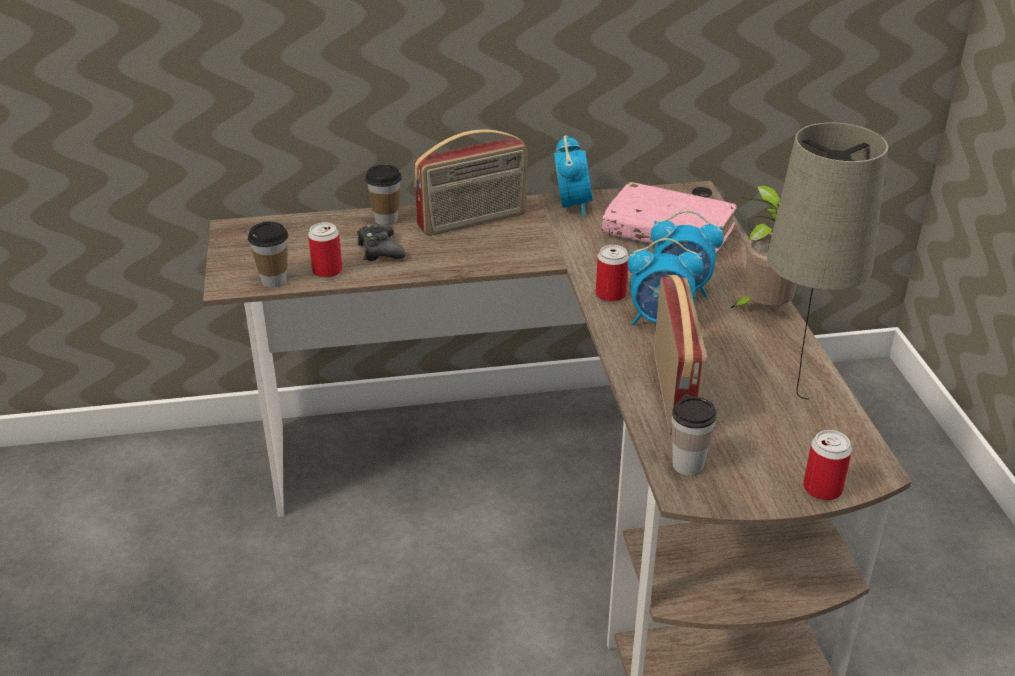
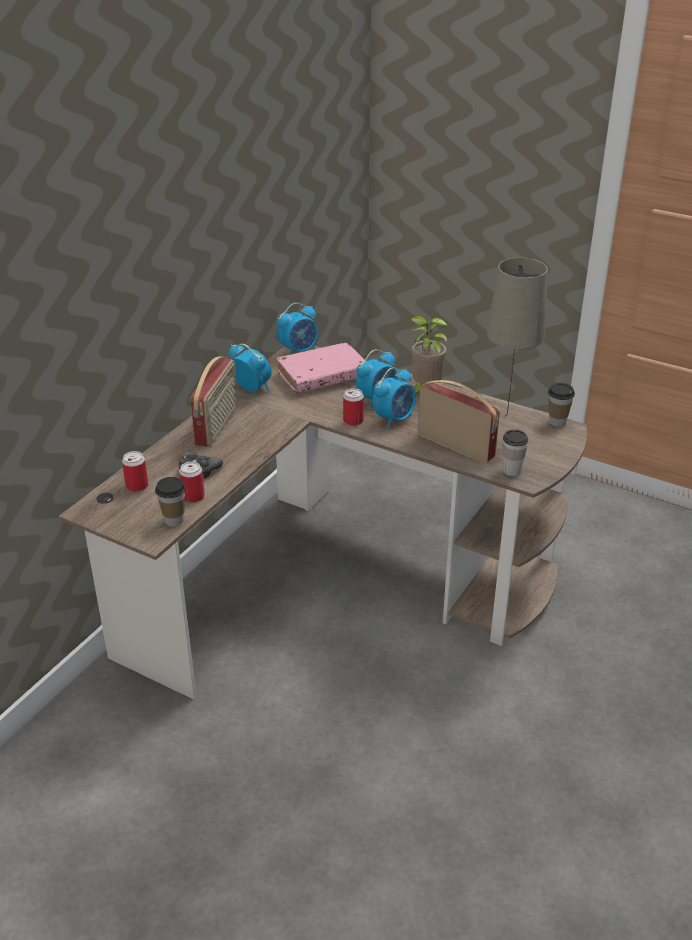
camera: 50 degrees left, 0 degrees up
(386, 219) = (168, 452): cup -> cup (557, 422)
(692, 194) = (299, 351): none -> alarm clock
(822, 489) = (566, 446): can -> can (137, 486)

